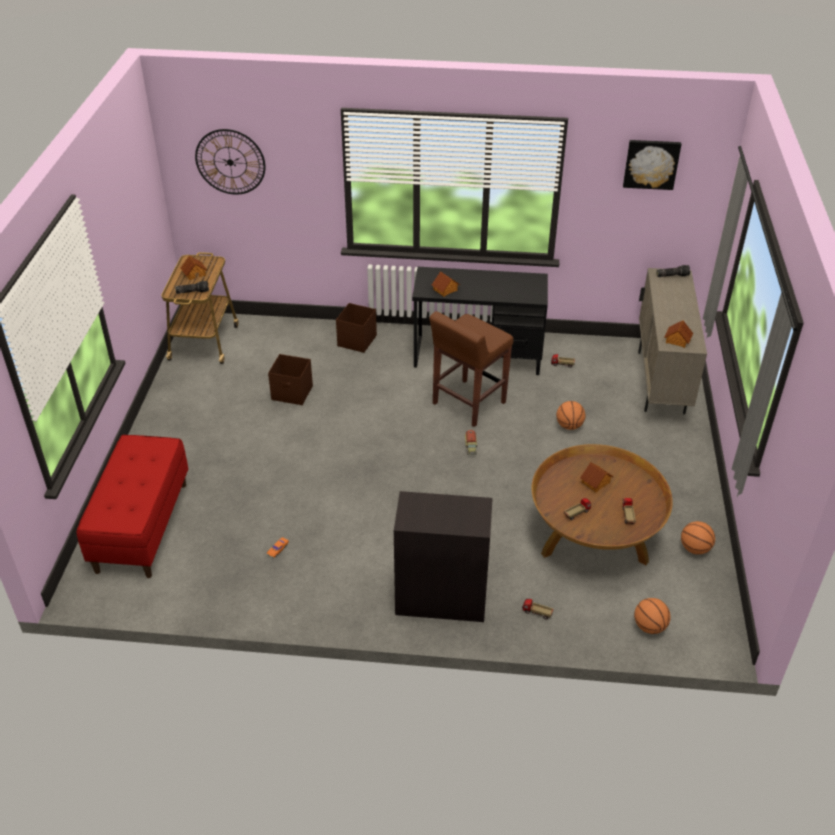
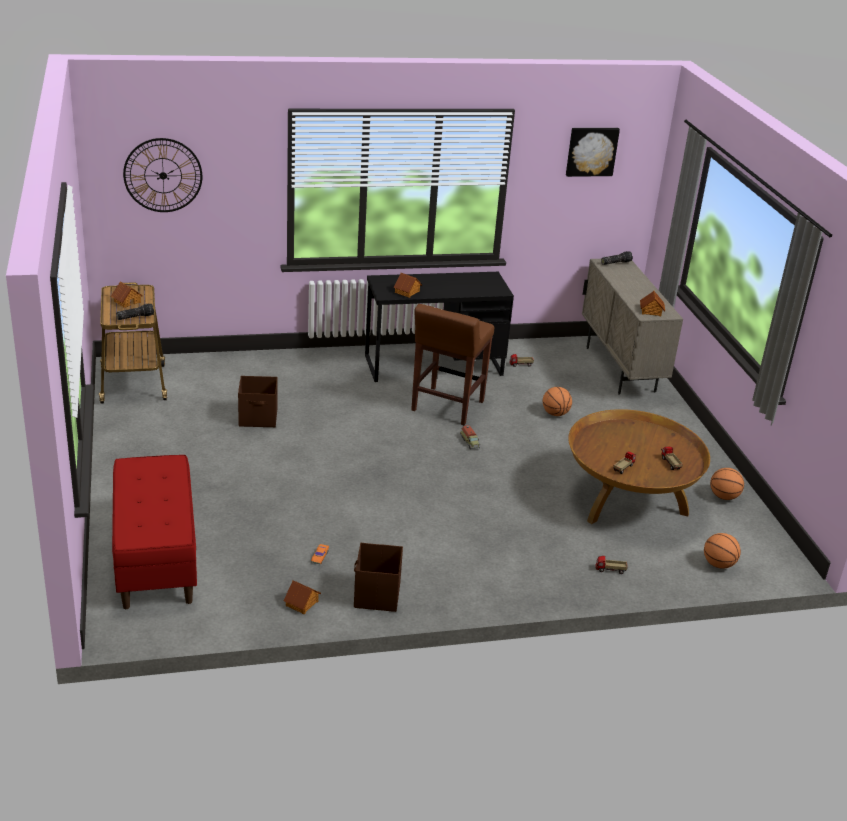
camera: 20 degrees left, 10 degrees down
(356, 341) = (302, 366): brown storage box -> brown storage box (376, 596)
(440, 598) = (511, 573): black cabinet -> none
(596, 482) = (626, 441): toy house -> toy house (302, 603)

